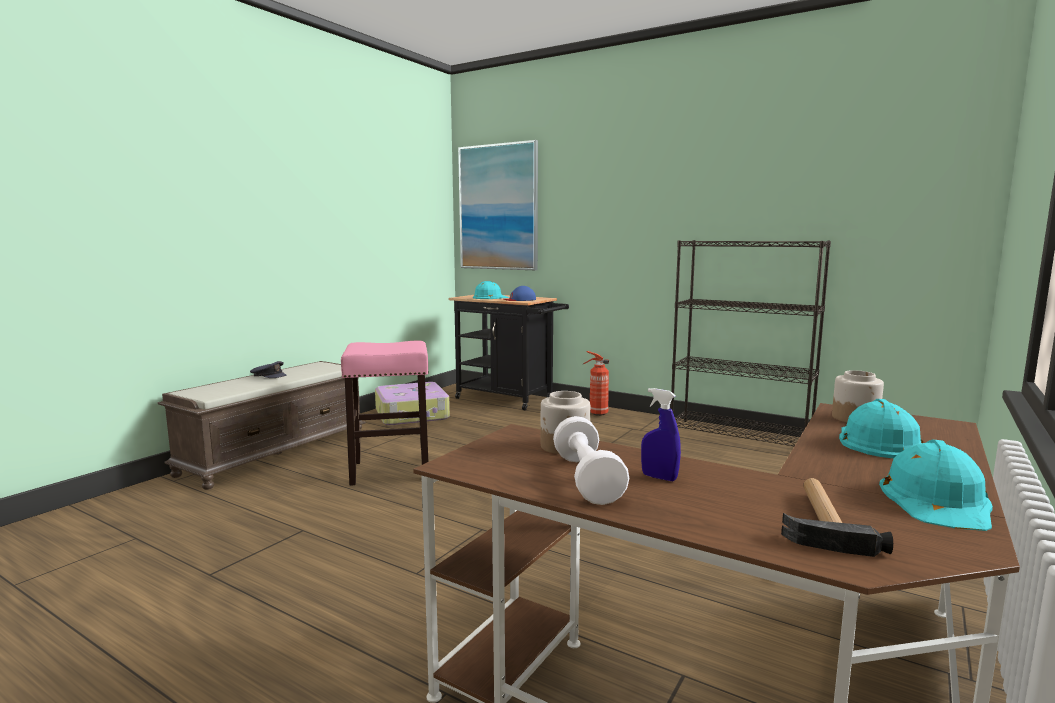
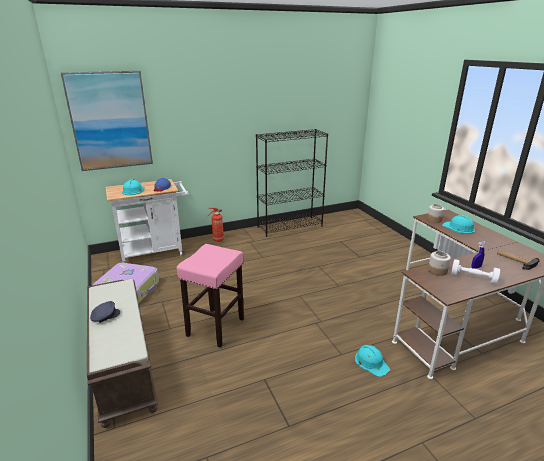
camera: 55 degrees left, 15 degrees up
(509, 399) = (155, 252): black cart -> white cart
(937, 500) = (506, 243): turquoise hard hat -> turquoise hard hat (371, 362)

